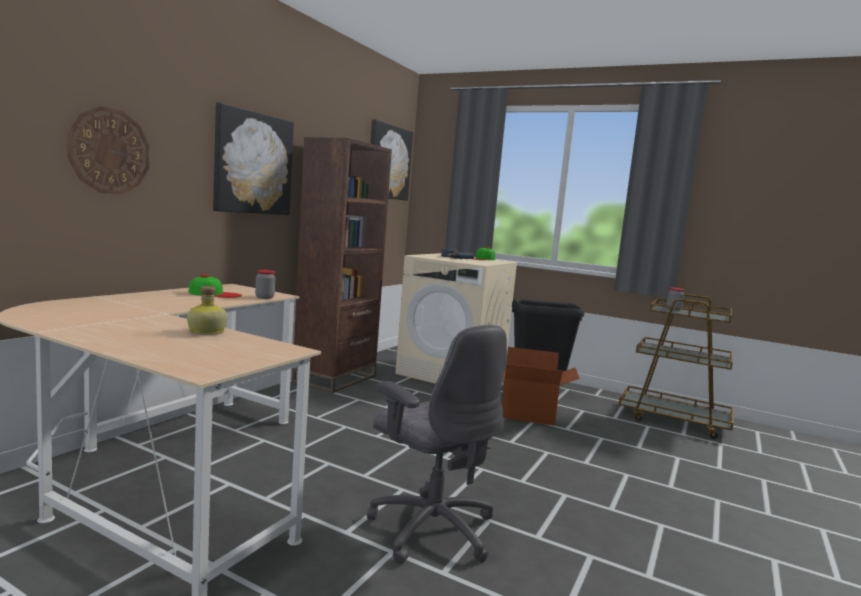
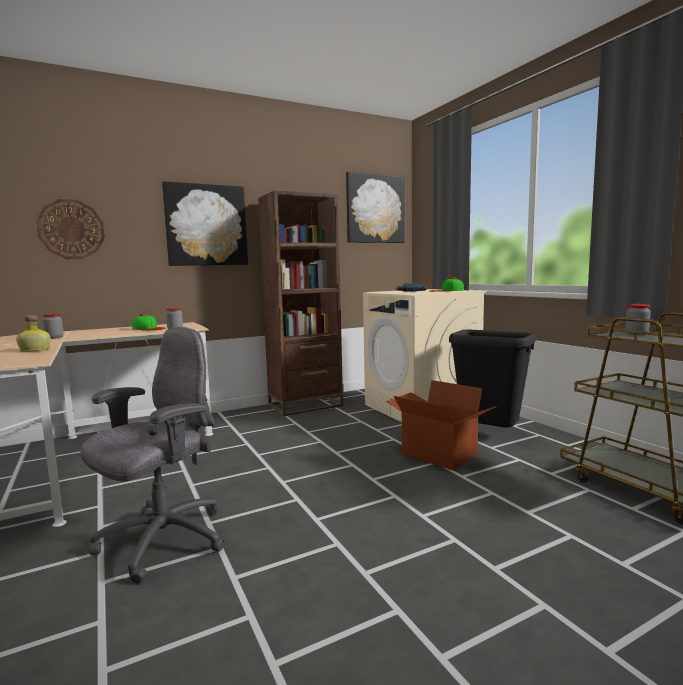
camera: 35 degrees right, 0 degrees up
(136, 310) = (54, 337): none -> jar
(432, 528) = (161, 541): grey office chair -> grey office chair turned 135 degrees counterclockwise

